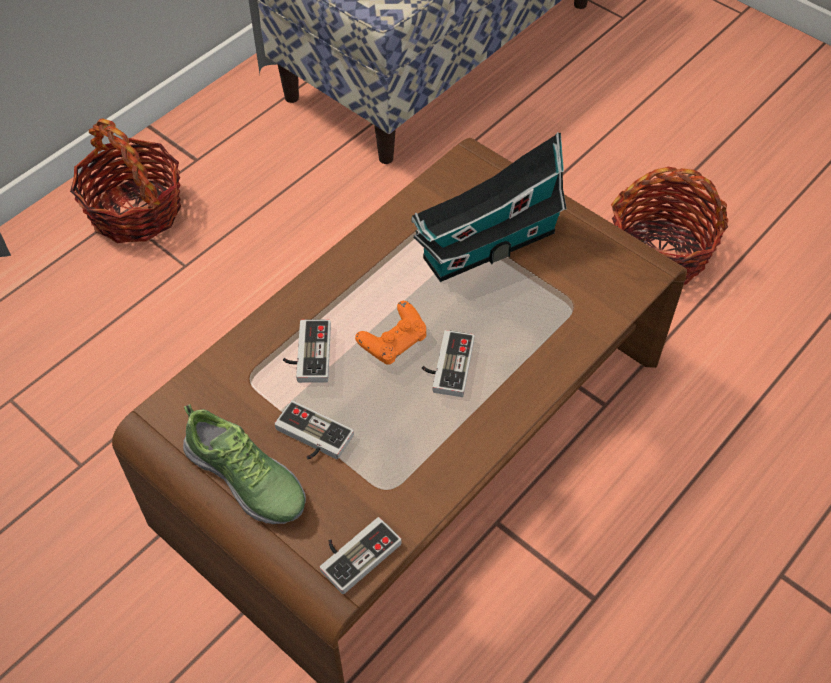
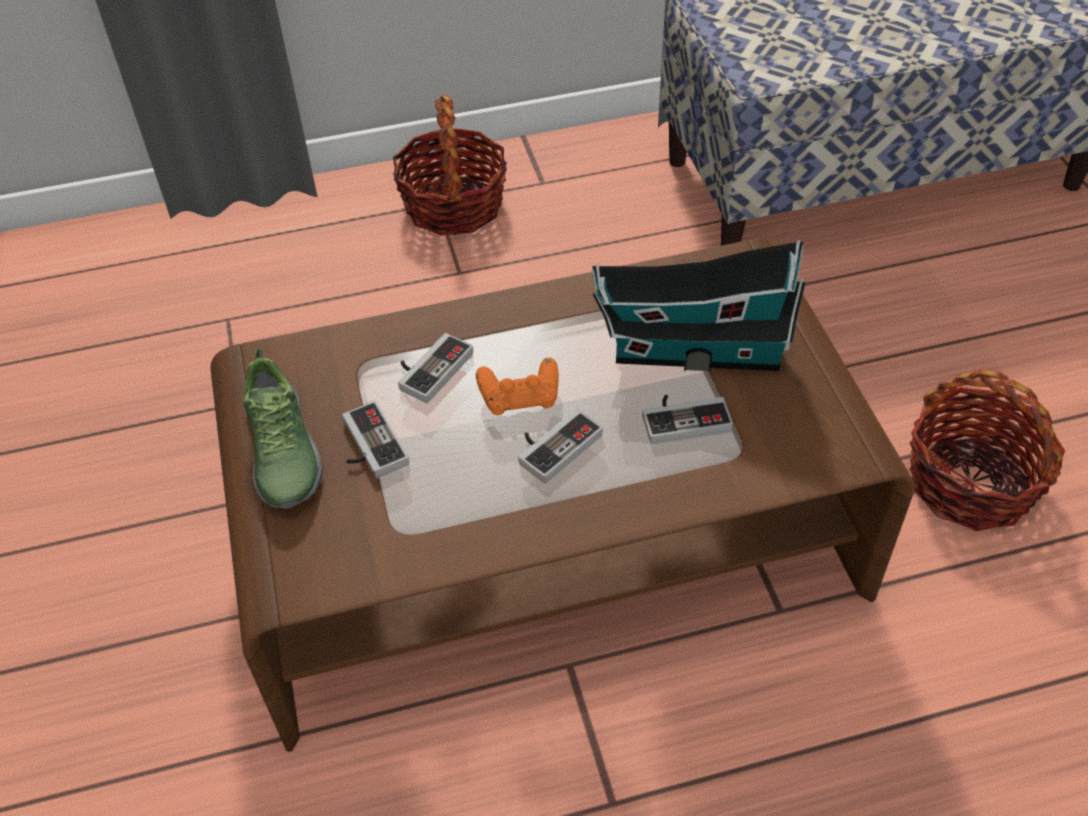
camera: 35 degrees right, 5 degrees down
(355, 552) = (319, 572): game controller -> game controller (684, 418)

